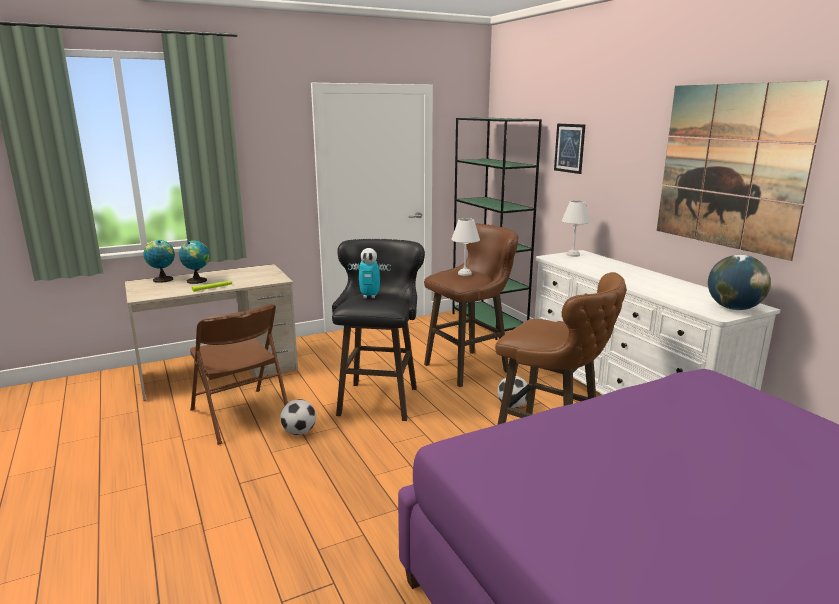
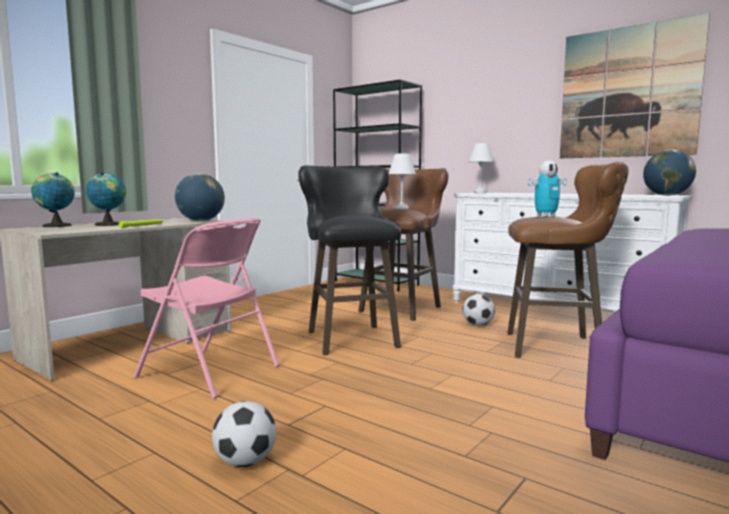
camera: 25 degrees left, 10 degrees down
(240, 415) = (208, 372): brown chair -> pink chair
(271, 278) = (201, 221): none -> globe
(299, 432) = (300, 373): football -> football (245, 462)
(370, 296) = (350, 215): toy robot -> toy robot (546, 216)
(569, 148) = (454, 106): picture -> none

